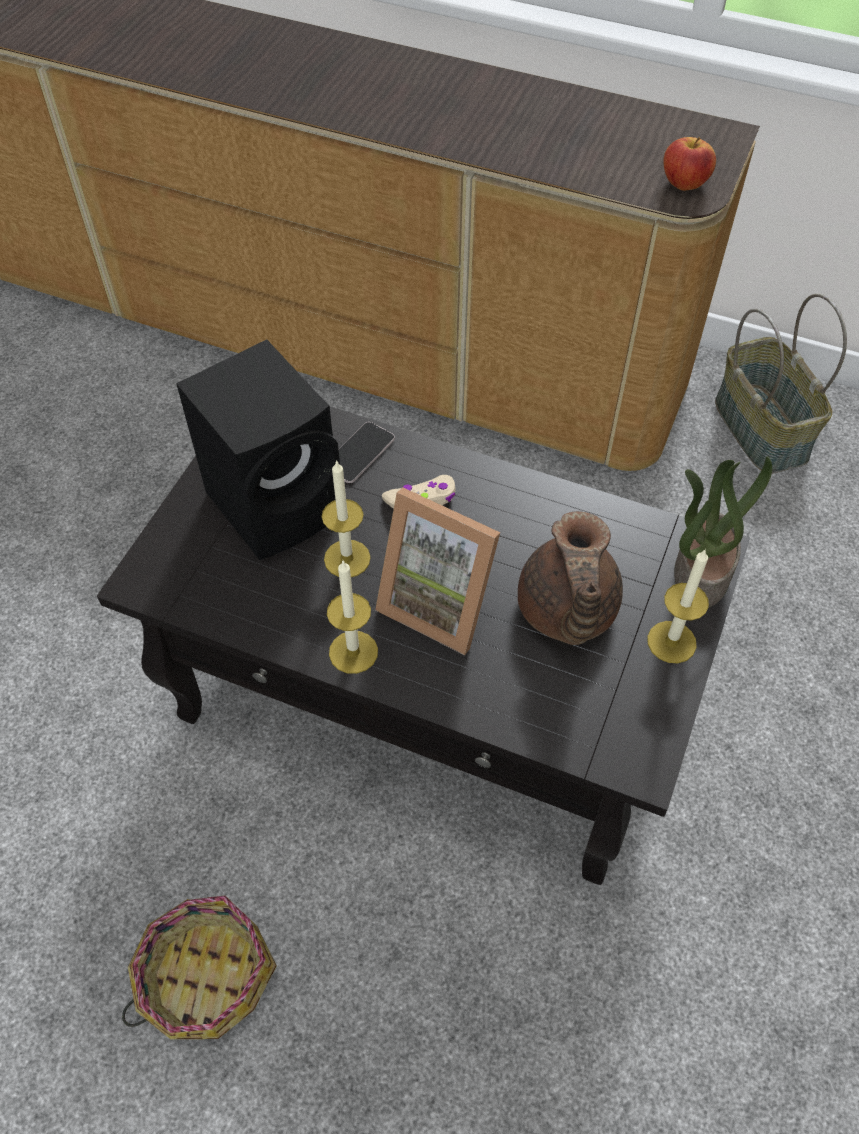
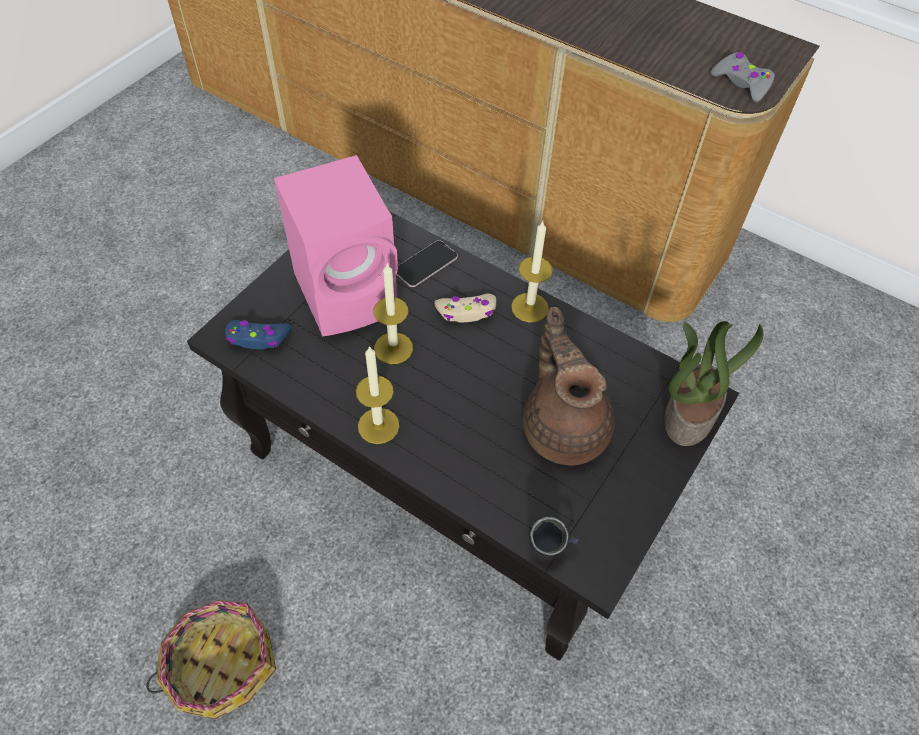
camera: 10 degrees right, 0 degrees up
(183, 576) = (258, 338): none -> blue game controller
(278, 503) = (350, 293): black speaker -> pink speaker
(440, 602) = (461, 398): picture frame -> none
(565, 612) = (564, 426): brown teapot -> brown teapot turned 150 degrees clockwise
(584, 751) = (551, 548): none -> blue mug
(671, 642) = (649, 469): candle -> candle (529, 307)
(684, 183) = (741, 83): apple -> grey game controller
(763, 429) = (783, 307): basket -> none

